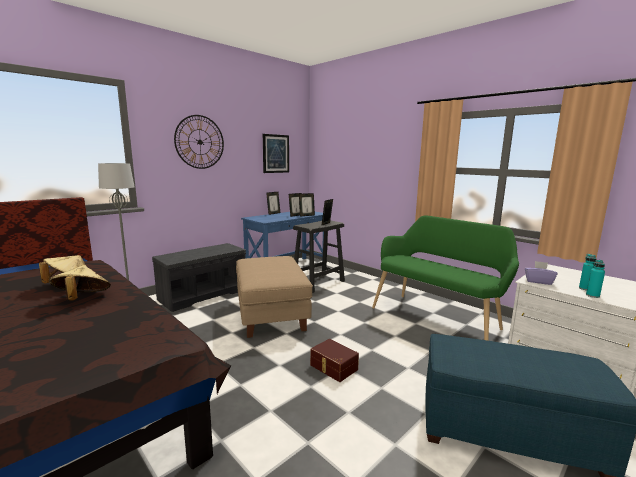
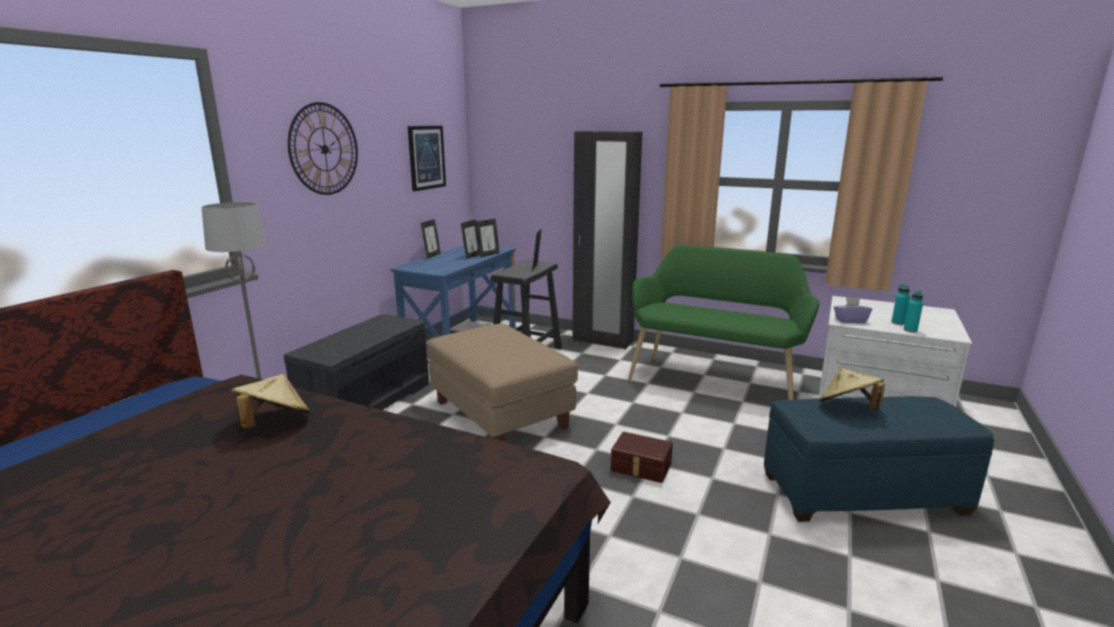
camera: 20 degrees left, 5 degrees up
(82, 299) = (335, 441): beige hat -> beige hat (848, 408)
(375, 281) = (602, 341): none -> black wardrobe

